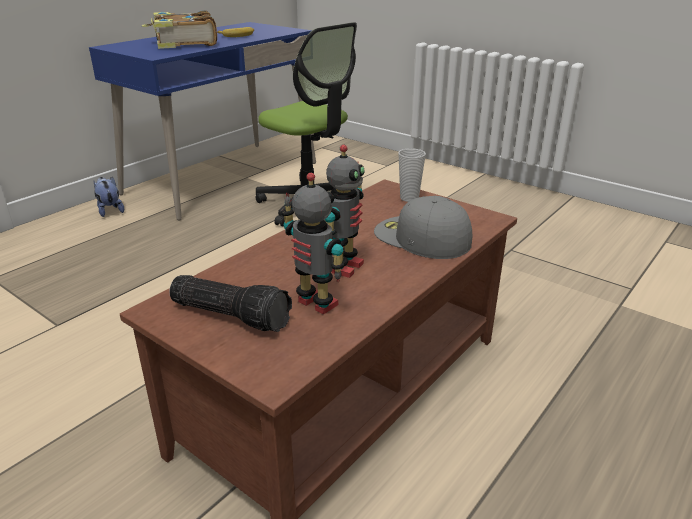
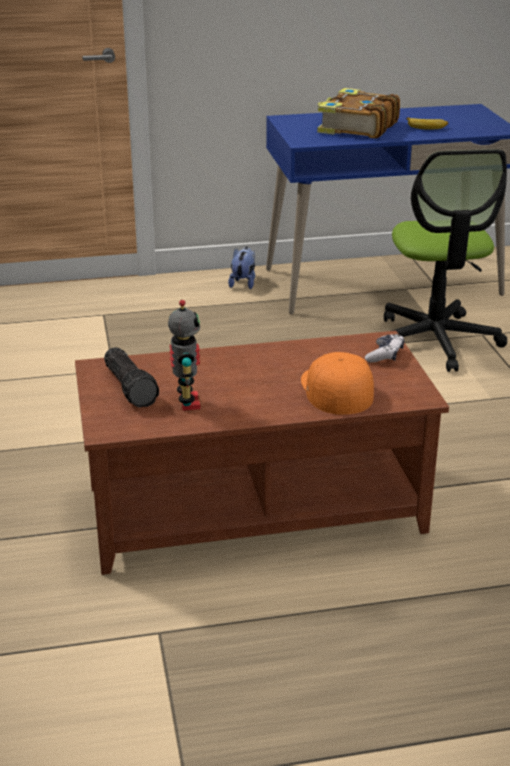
camera: 40 degrees right, 0 degrees up
(344, 267) = (243, 387): toy robot -> none
(409, 198) = (385, 355): cup -> game controller
(420, 237) = (335, 389): grey cap -> orange cap

